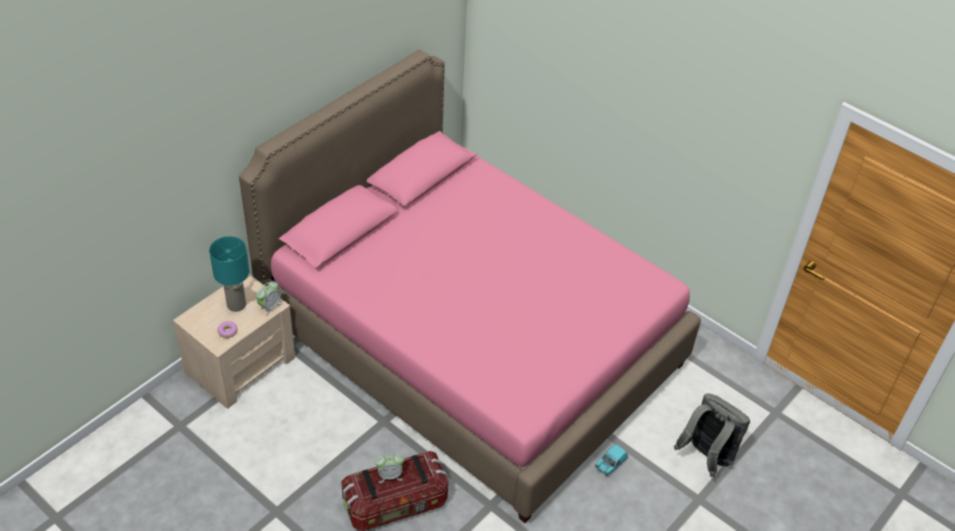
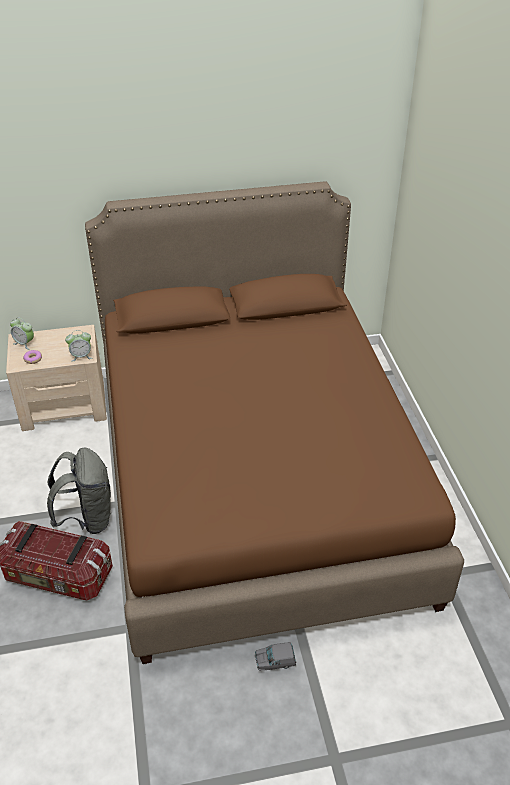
camera: 40 degrees right, 5 degrees down
(236, 305) = (60, 344): turquoise table lamp -> none
(390, 475) = (50, 541): alarm clock -> alarm clock (24, 343)
(471, 342) = (254, 480): pink bed -> brown bed
(610, 464) = (275, 662): turquoise toy car -> grey toy car
(706, 457) = (384, 719): grey backpack -> grey backpack (87, 518)

